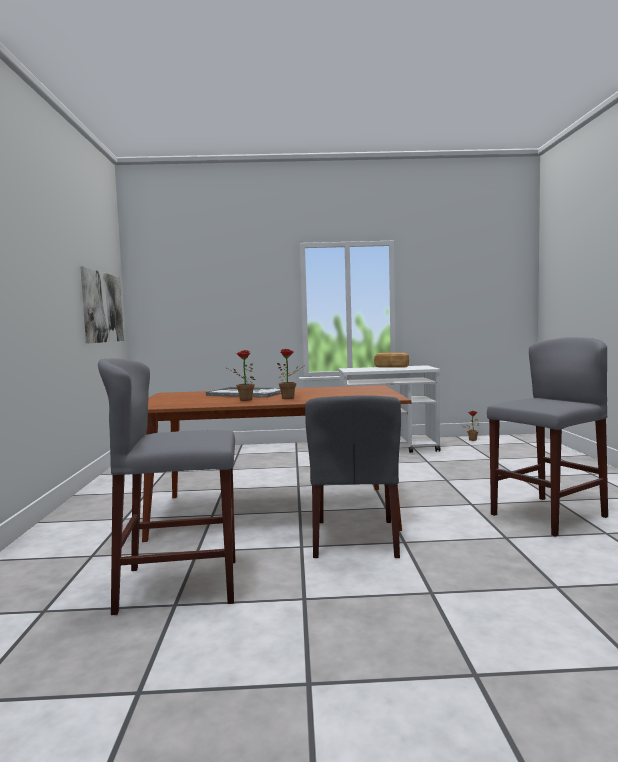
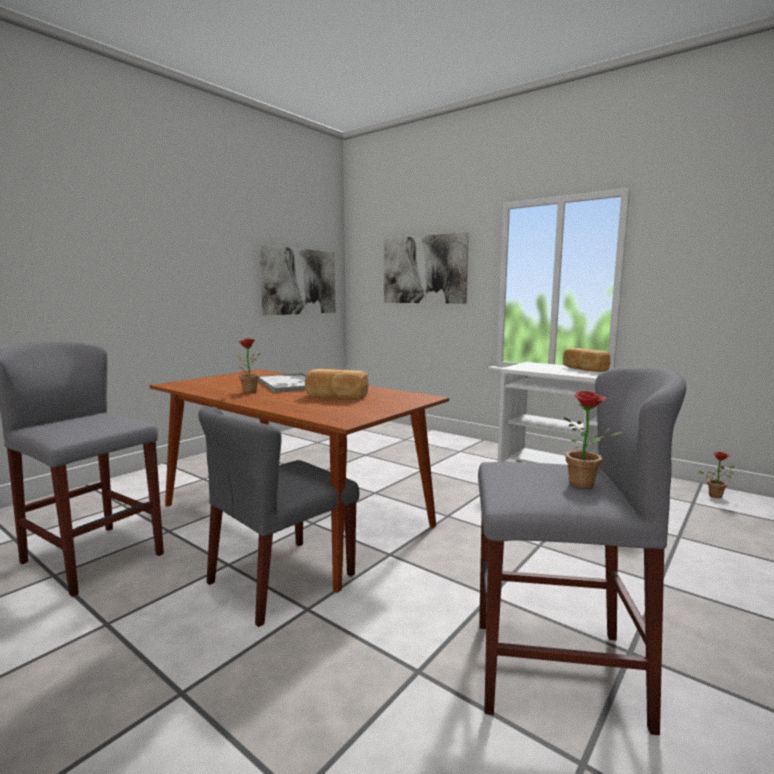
camera: 40 degrees right, 5 degrees up
(224, 296) = (424, 269): none -> picture
(290, 398) = (282, 398): potted plant -> potted plant (587, 485)
(322, 393) = (336, 397): none -> bread

